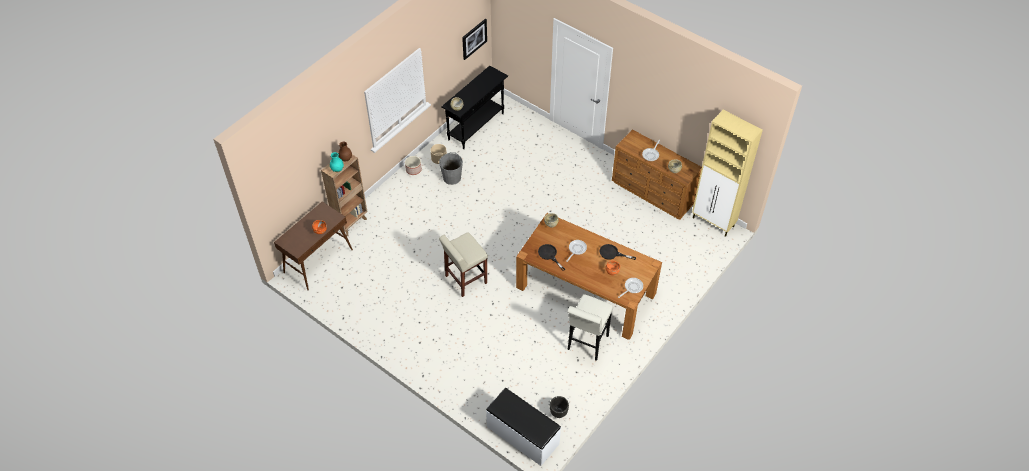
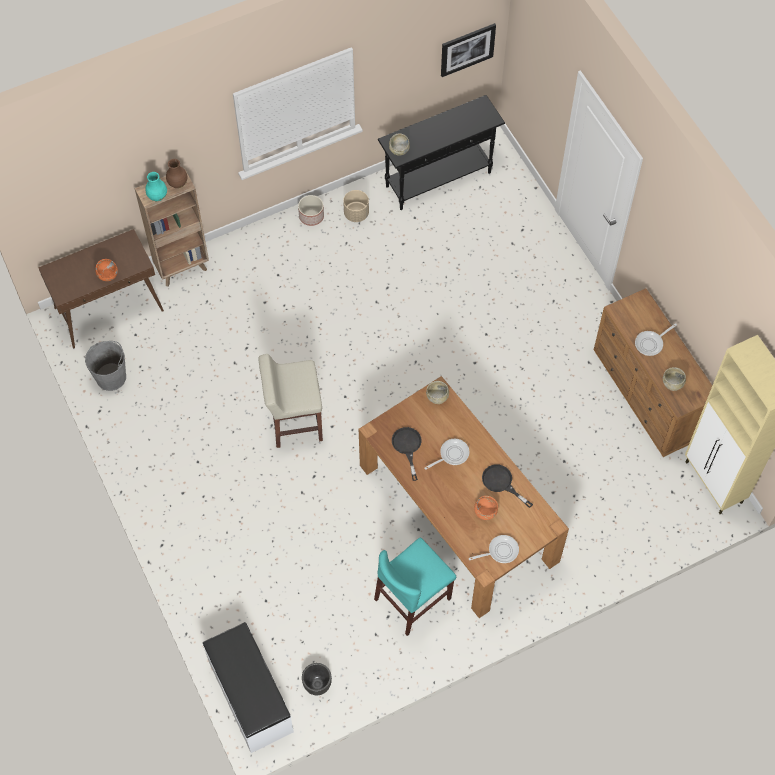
camera: 25 degrees right, 10 degrees up
(452, 177) = (360, 250): grey bucket -> grey bucket (111, 377)
(586, 345) = (412, 599): white stool -> turquoise chair

